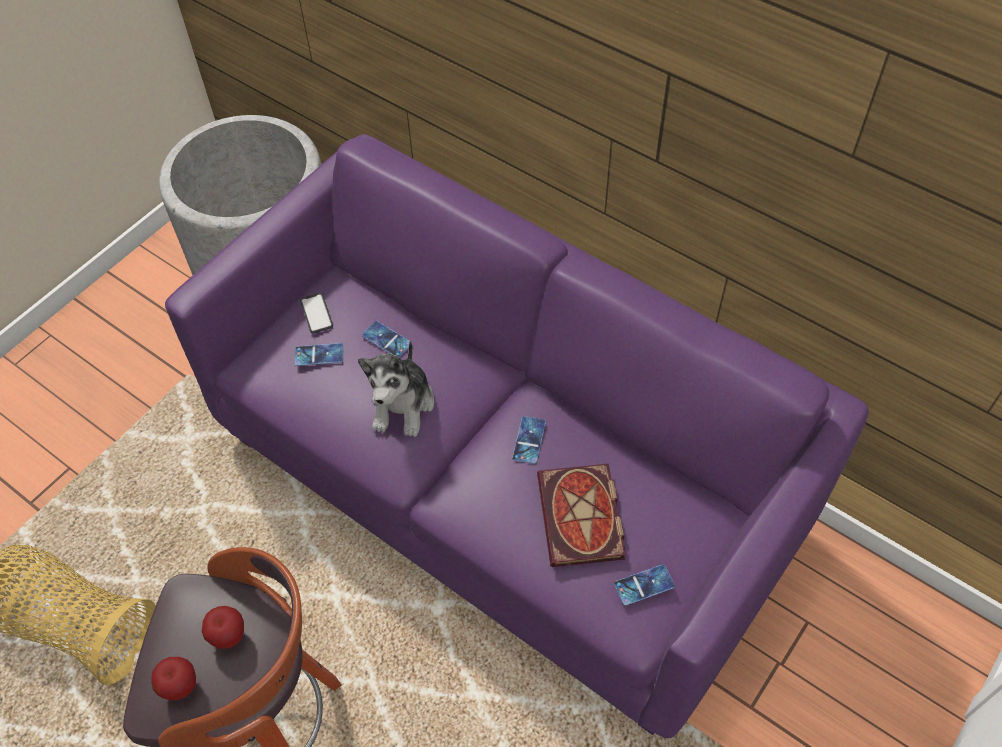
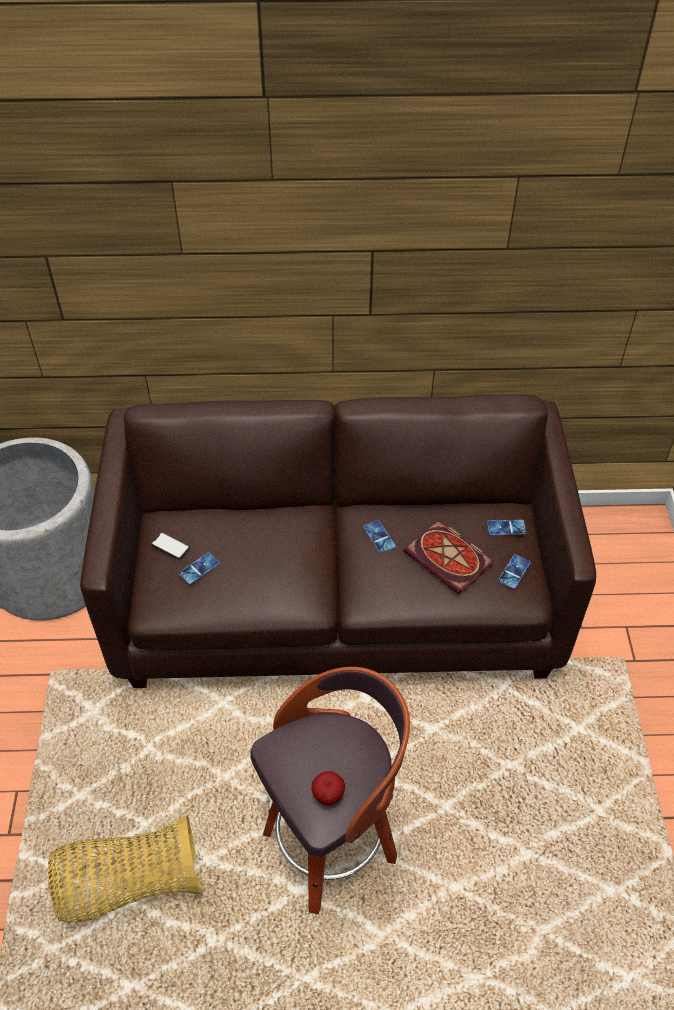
camera: 40 degrees left, 5 degrees down
(229, 636) = (328, 749): apple -> none
(387, 339) = (235, 533): phone -> phone (506, 528)
(403, 404) = (284, 563): plush toy -> none
(507, 482) = (338, 598): purple sofa -> brown sofa

